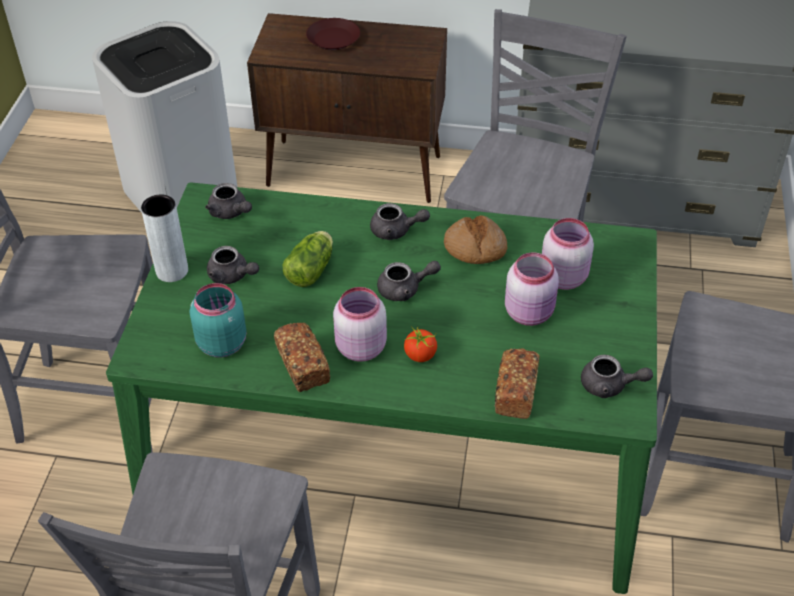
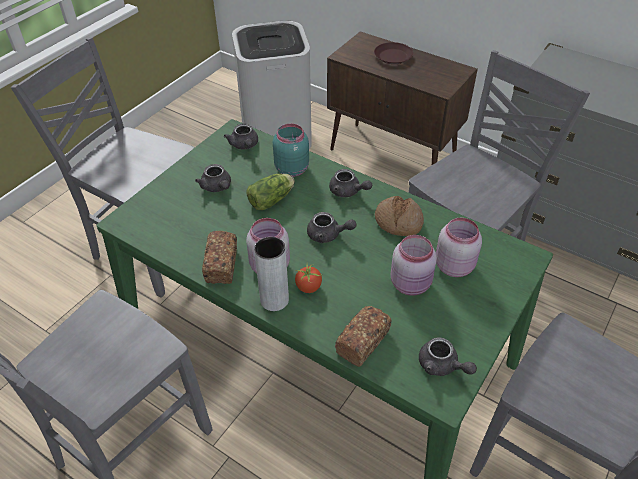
camera: 25 degrees right, 0 degrees up
(172, 271) = (182, 172): grey vase -> grey vase (274, 300)
(221, 342) = (180, 230): turquoise jar -> turquoise jar (292, 168)

